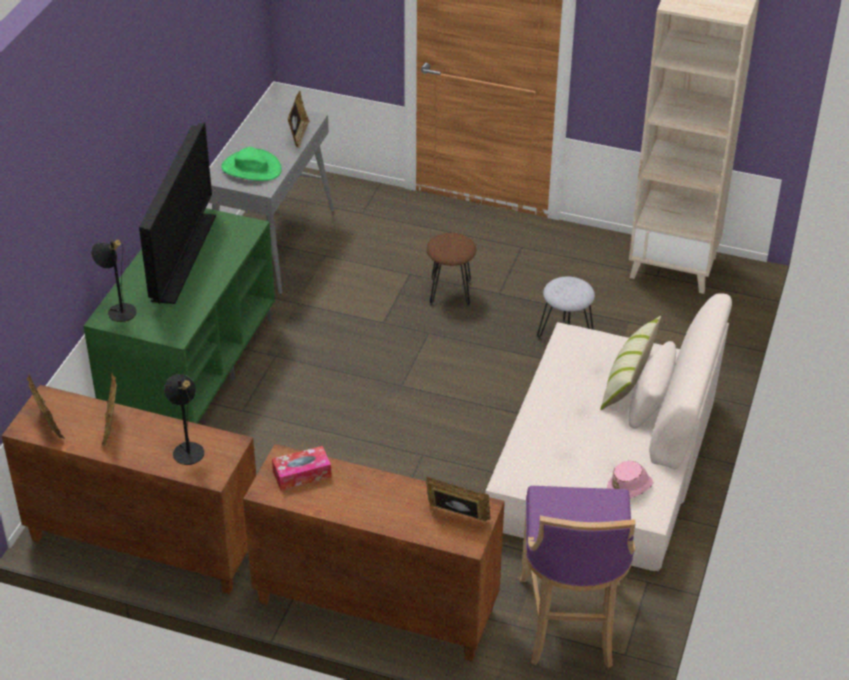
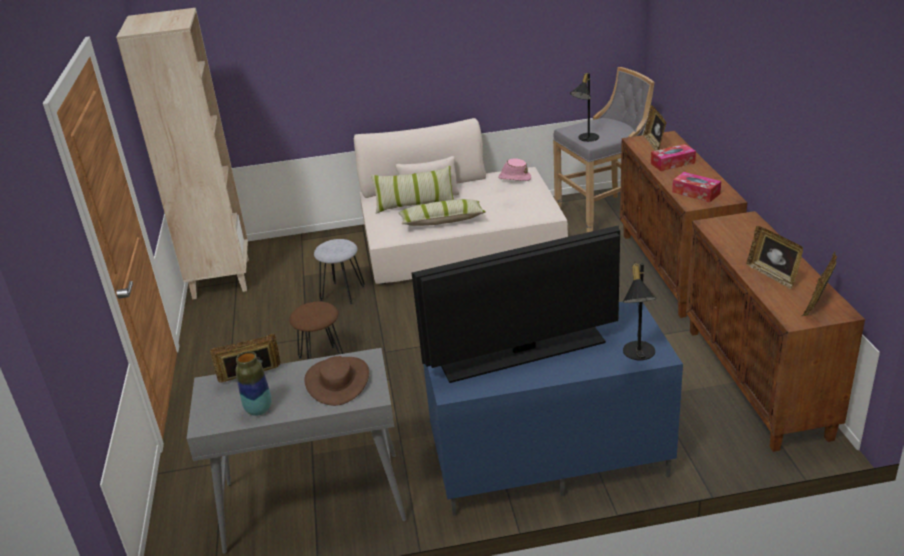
camera: 115 degrees left, 10 degrees down
(111, 426) = (772, 275): picture frame -> picture frame turned 90 degrees clockwise
(188, 449) = (741, 237): black table lamp -> black table lamp (585, 138)
(190, 367) = (547, 461): green tv stand -> blue tv stand
(251, 168) = (338, 381): green hat -> brown hat
(257, 131) = (259, 410): none -> vase
(389, 500) = (672, 163): none -> tissue box
(564, 384) = (442, 221): none -> pillow
(570, 625) = (603, 213): purple stool -> grey stool

